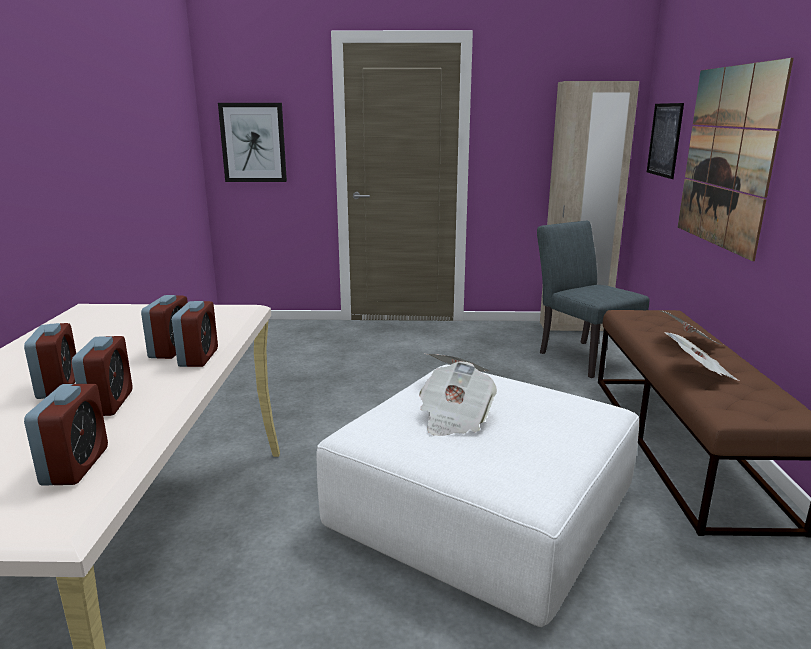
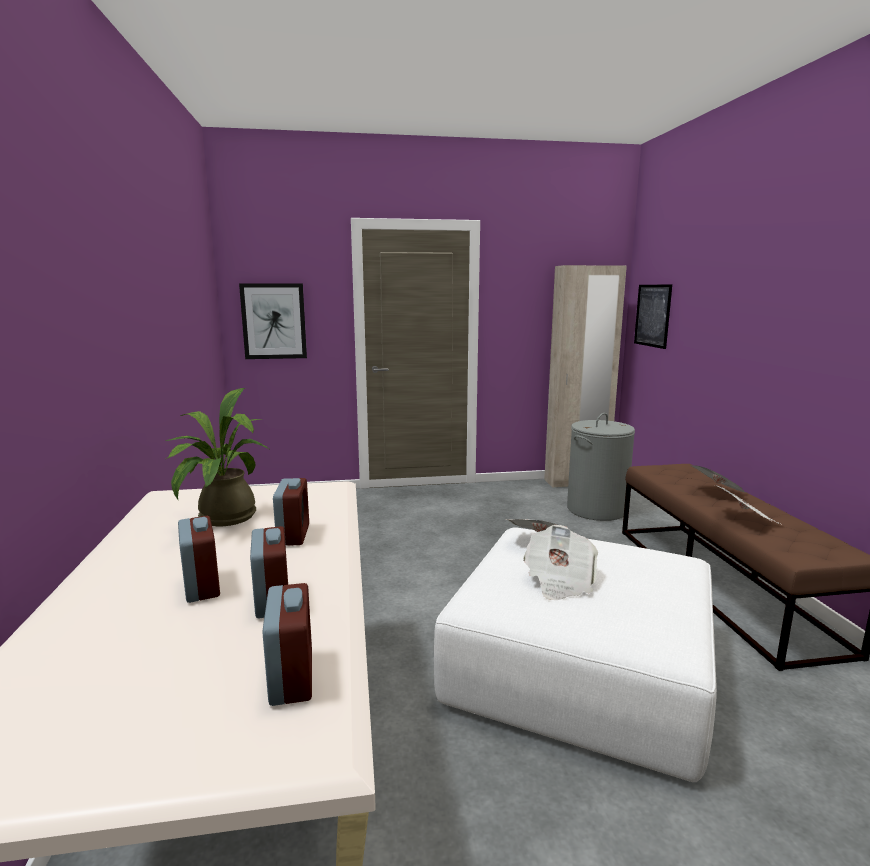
camera: 10 degrees left, 5 degrees down
(119, 332) = (221, 519): none -> potted plant
(198, 358) = (329, 542): alarm clock -> none
(581, 356) = (596, 509): grey chair -> grey laundry basket
(727, 157) = (727, 330): picture -> none

